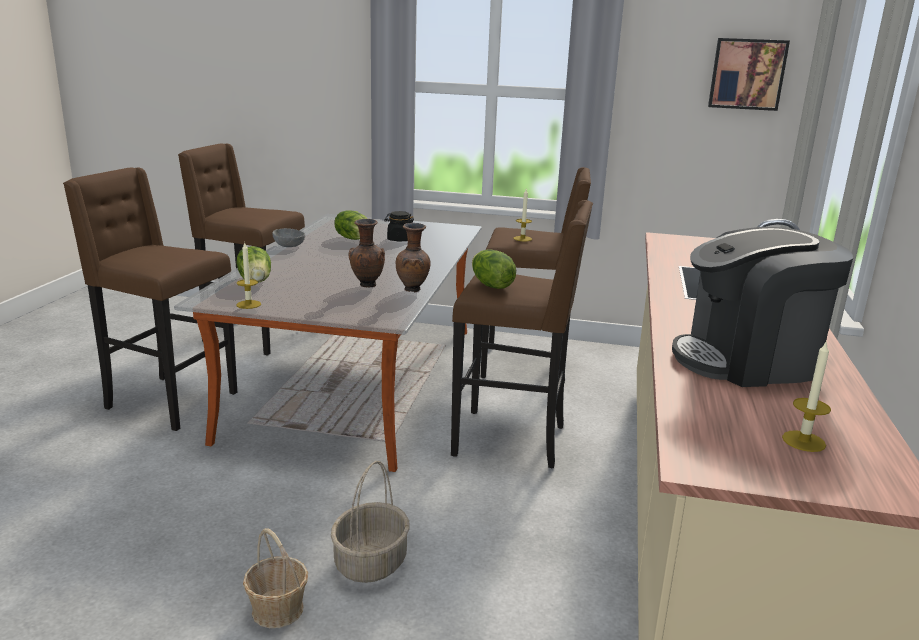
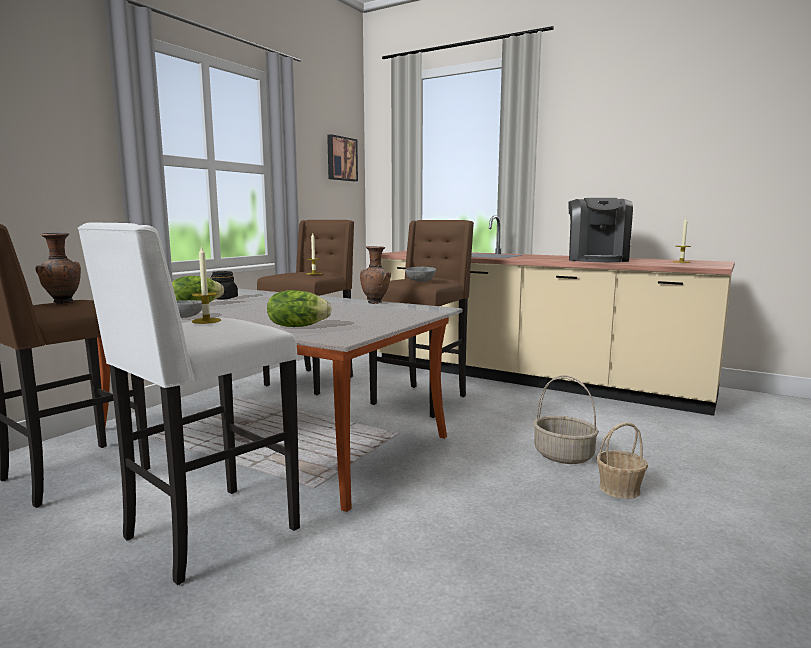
camera: 70 degrees left, 10 degrees down
(168, 401) = (207, 534): brown stool -> white stool
(248, 304) = (370, 329): candle -> candle (206, 321)
(366, 285) = (351, 308): brown vase -> brown vase (63, 303)
(491, 285) = (421, 281): lettuce -> grey bowl

